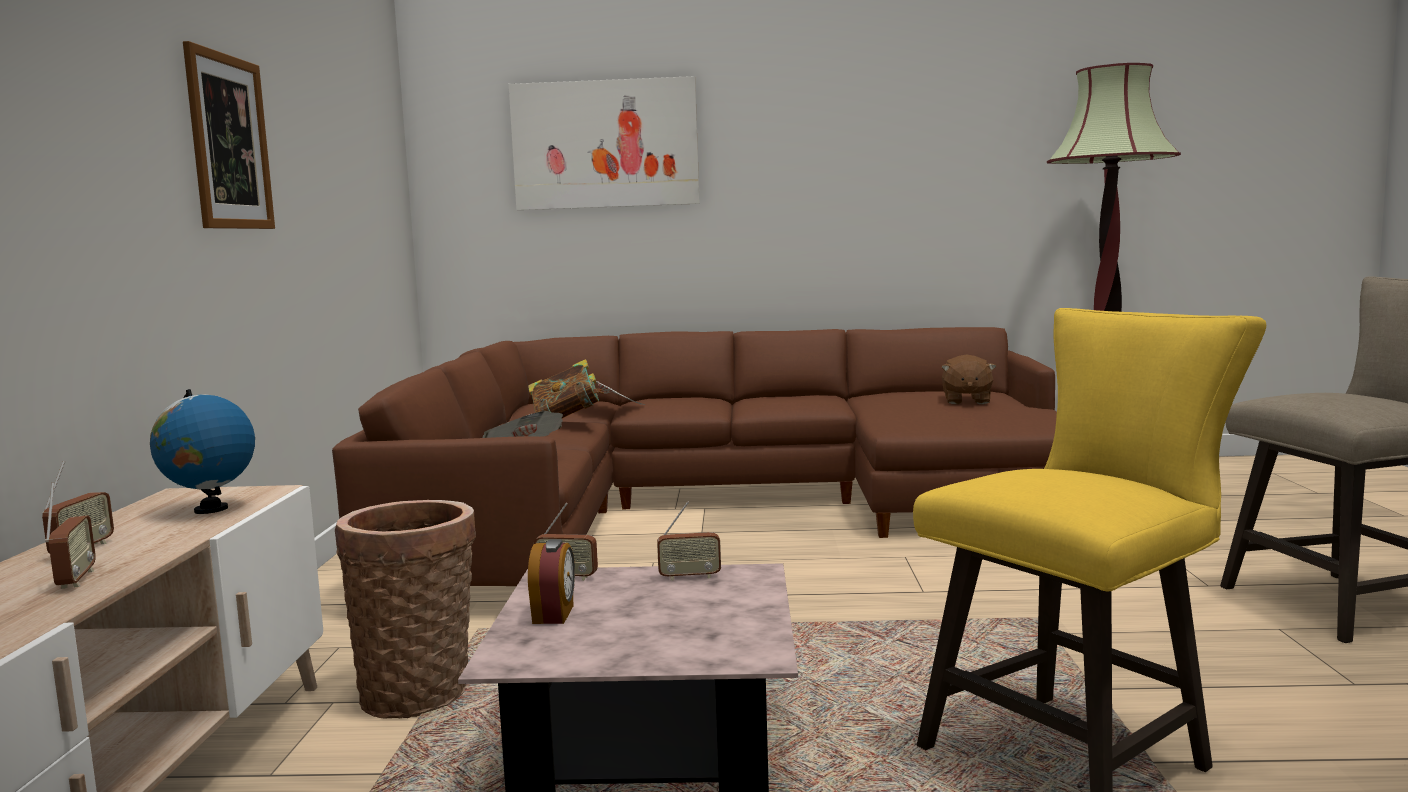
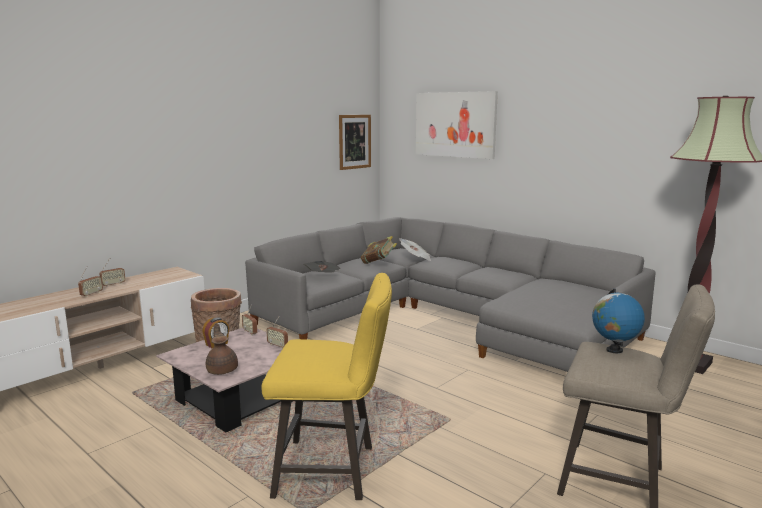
camera: 40 degrees right, 5 degrees up
(210, 510) = (163, 278): globe -> globe (614, 350)
(229, 142) = (235, 140): picture -> picture (354, 141)
(699, 642) = (222, 369): none -> brown teapot
(716, 509) = (446, 319): brown sofa -> grey sofa
(966, 401) = (568, 296): brown plush toy -> none

